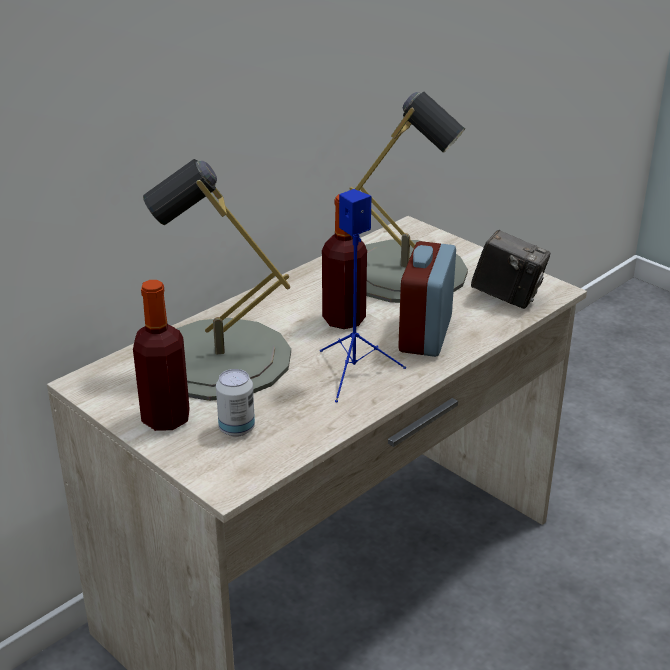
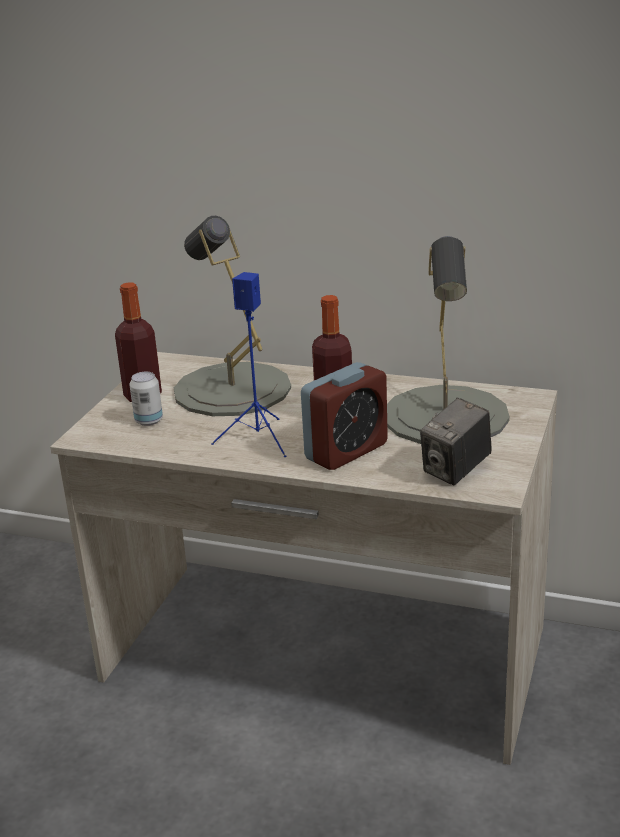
camera: 65 degrees right, 5 degrees down
(425, 334) = (346, 451): alarm clock -> alarm clock turned 150 degrees clockwise
(507, 297) = (456, 471): camera -> camera turned 45 degrees clockwise

